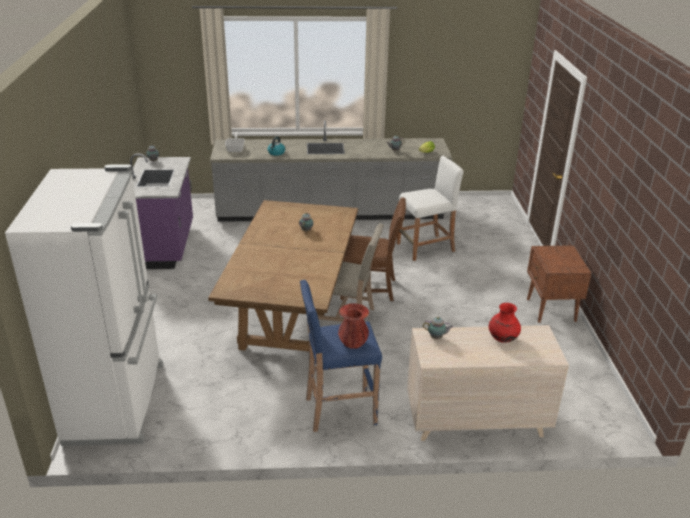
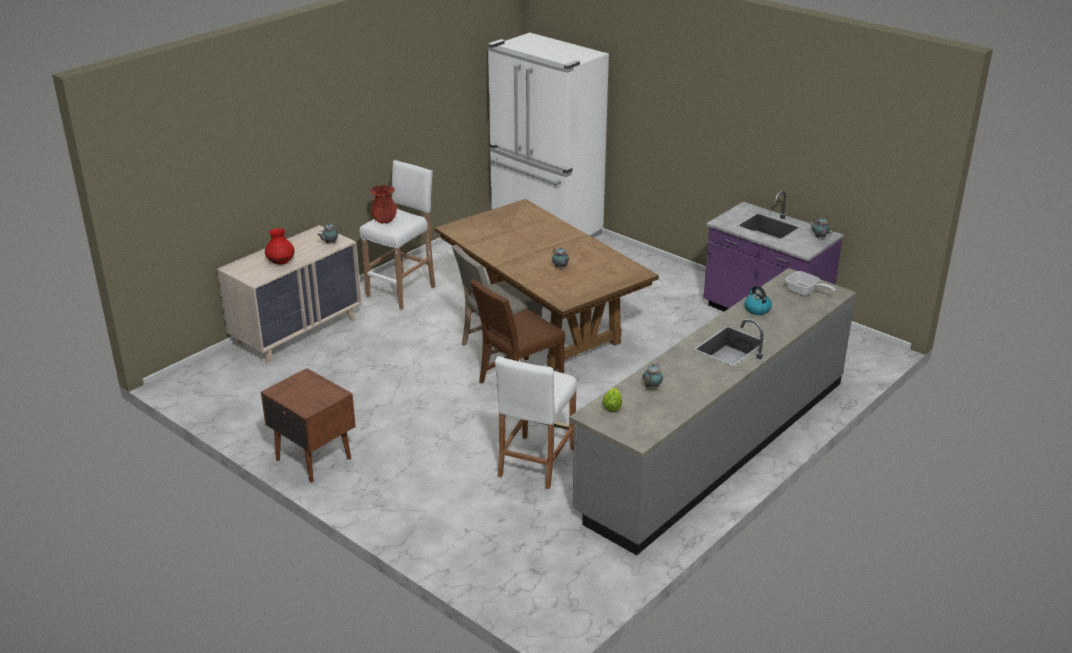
camera: 135 degrees right, 0 degrees up
(339, 411) = (402, 291): blue stool -> white stool

